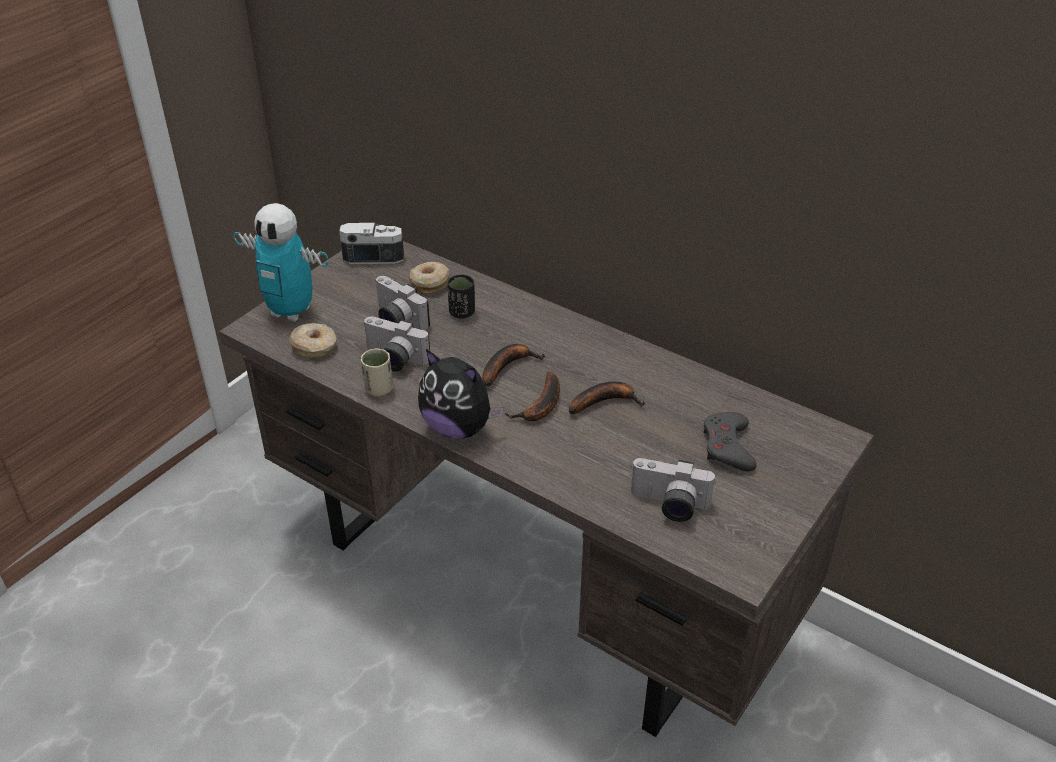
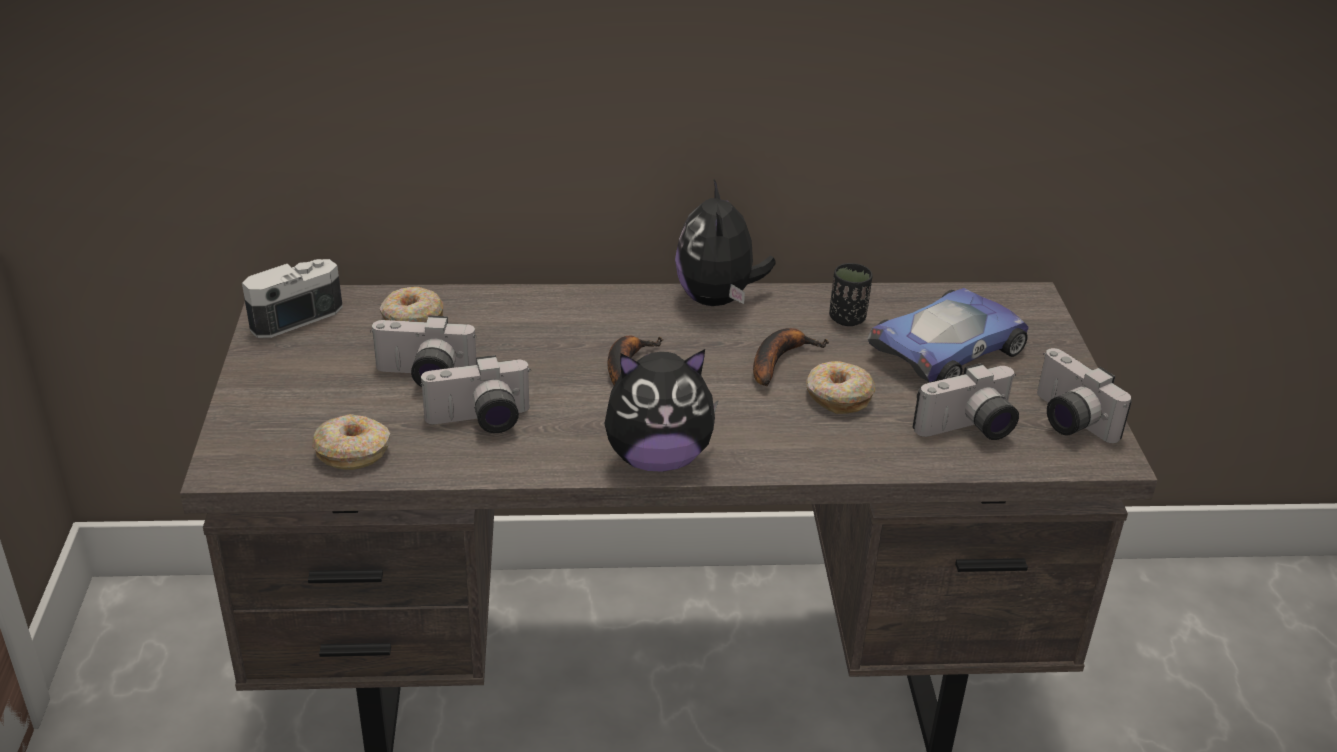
camera: 40 degrees left, 5 degrees down
(291, 312) = (261, 425): toy robot -> none
(379, 389) = (505, 462): beige cup -> none
(462, 312) = (497, 335): black cup -> black cup (847, 318)
(541, 406) = (719, 395): banana -> none
(611, 442) = (837, 396): none -> donut
(616, 346) = (718, 300): none -> plush toy
(727, 446) = (949, 349): grey game controller -> toy car
(746, 534) = (1067, 420): none -> camera

